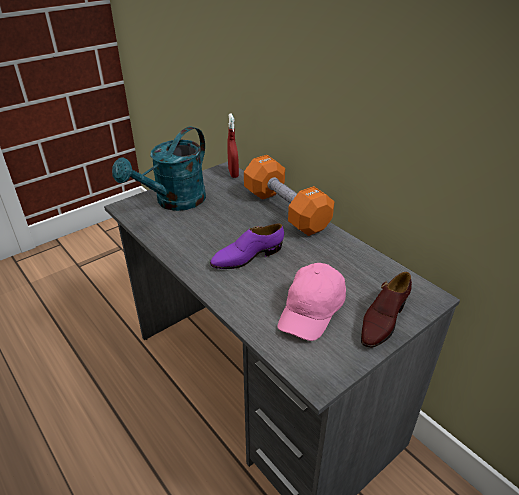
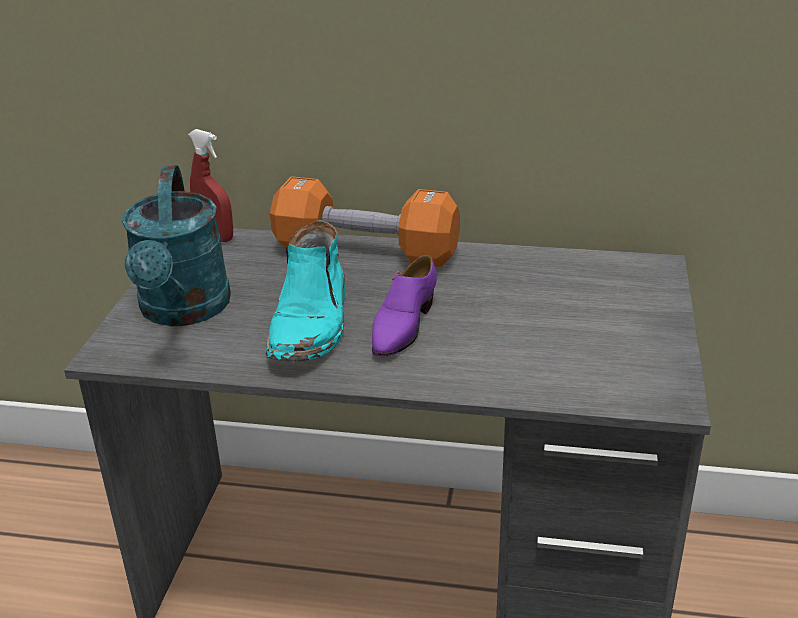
camera: 40 degrees left, 5 degrees down
(212, 234) = (312, 324): none -> turquoise boot
(312, 311) = (566, 341): pink cap -> none
(383, 320) = (646, 311): brown shoe -> none

